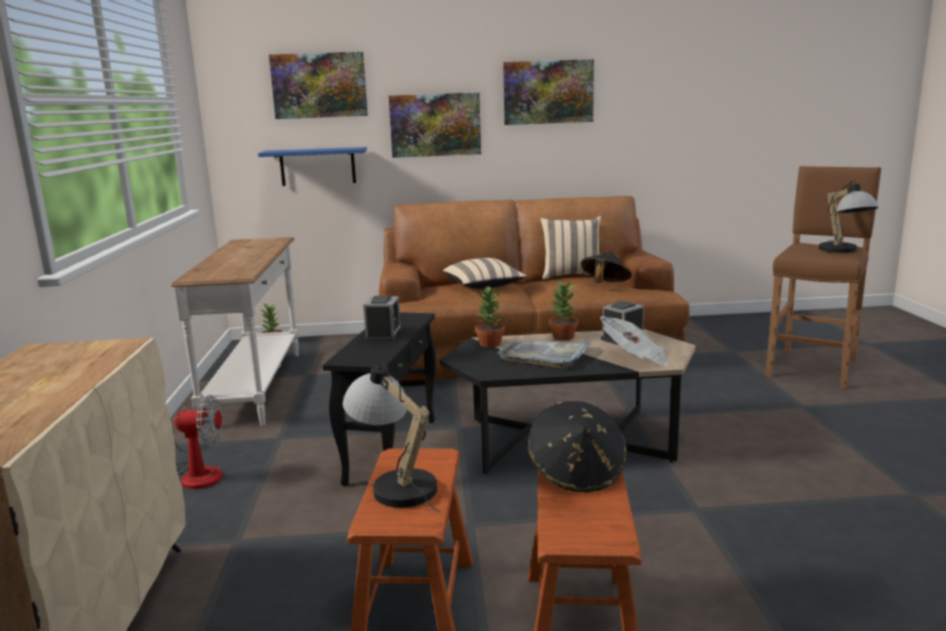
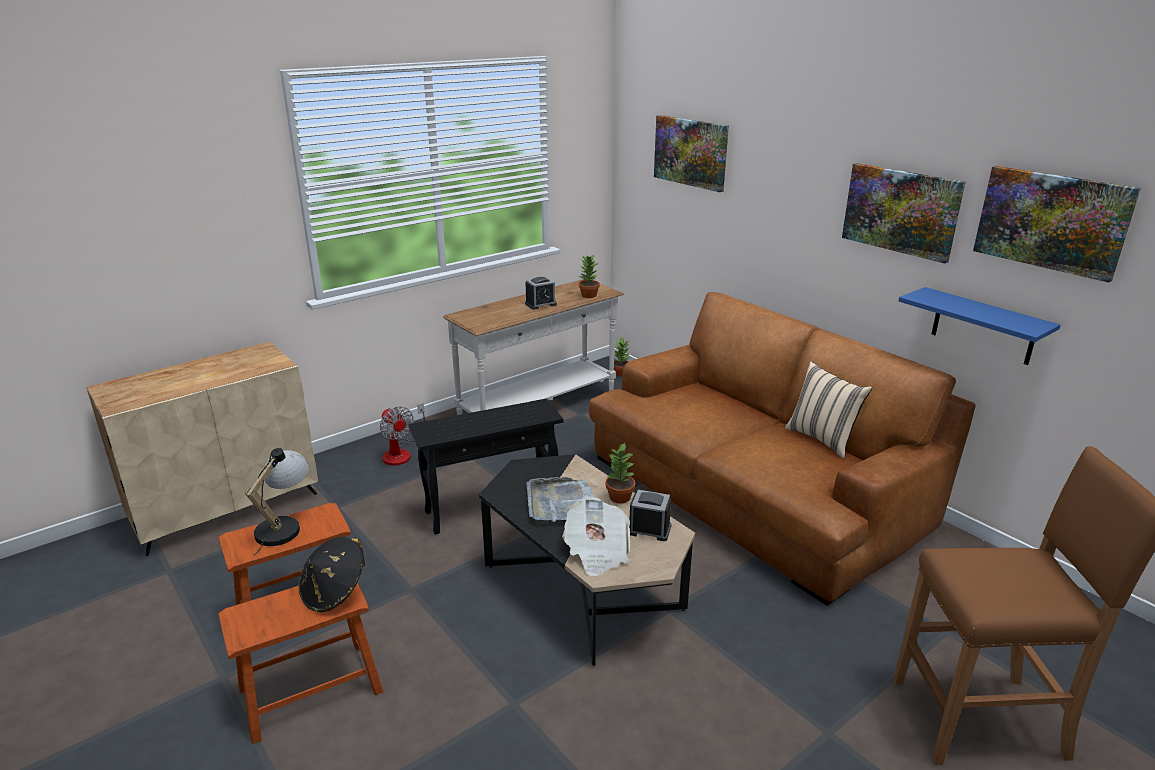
camera: 55 degrees right, 10 degrees up
(317, 166) = (680, 229): blue shelf -> blue shelf (983, 326)
(383, 334) = (490, 419): alarm clock -> alarm clock (540, 304)
(435, 125) = (778, 217): picture -> picture (1051, 221)
(484, 287) = (705, 410): beige pillow -> none
(490, 344) = (565, 468): potted plant -> potted plant (588, 295)
(605, 285) = (792, 469): black hat -> none
(843, 251) = (1022, 598): table lamp -> none

